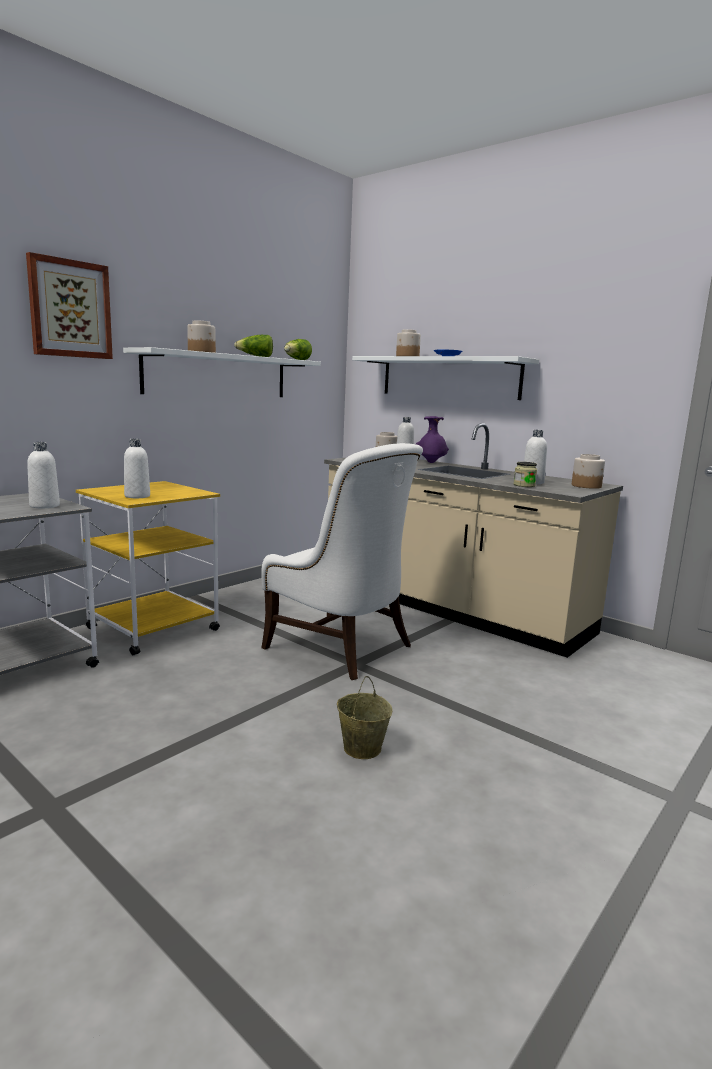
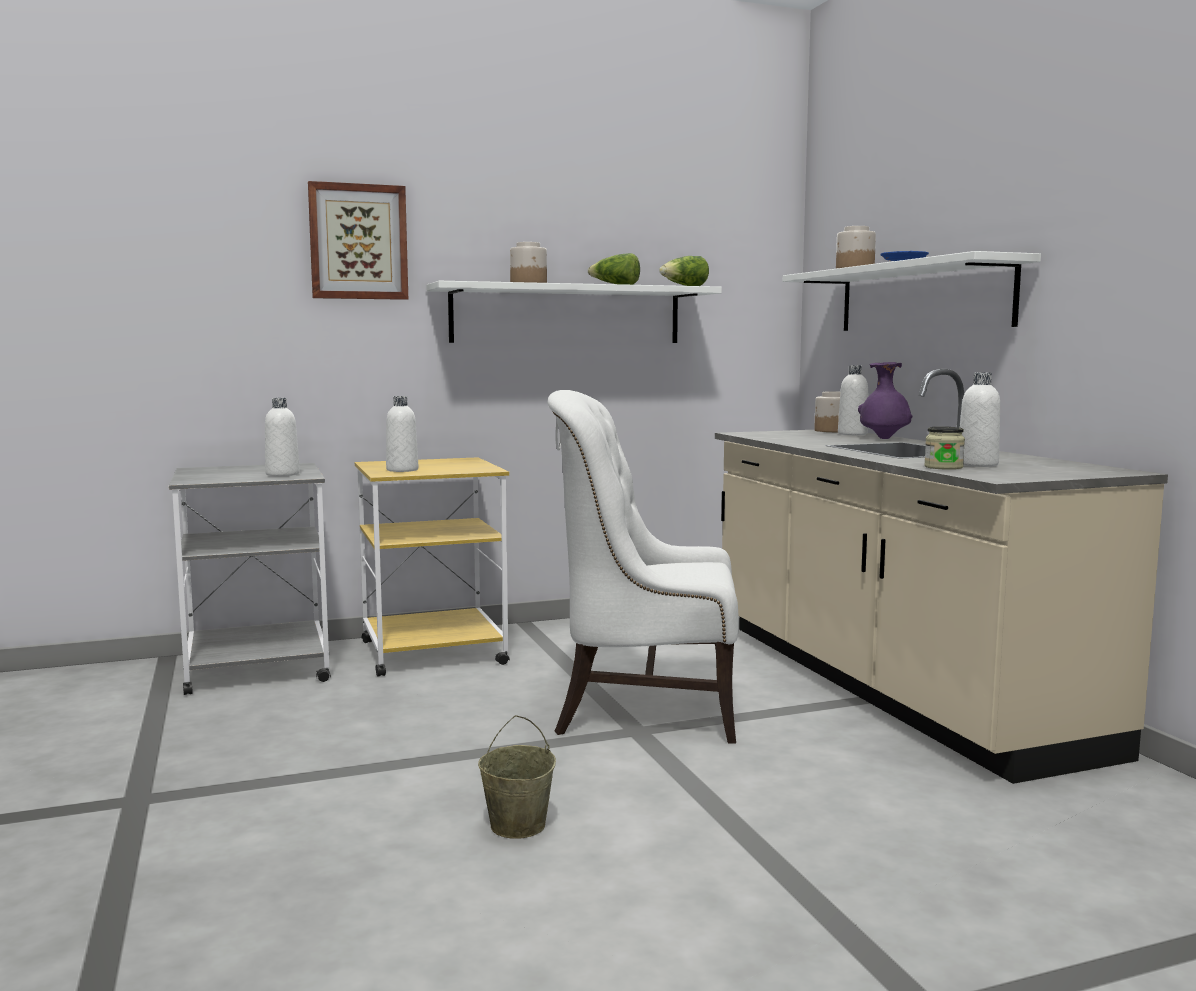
camera: 30 degrees right, 5 degrees down
(341, 647) = (644, 708): white chair -> white chair turned 120 degrees clockwise
(586, 486) = (1074, 472): jar -> none

